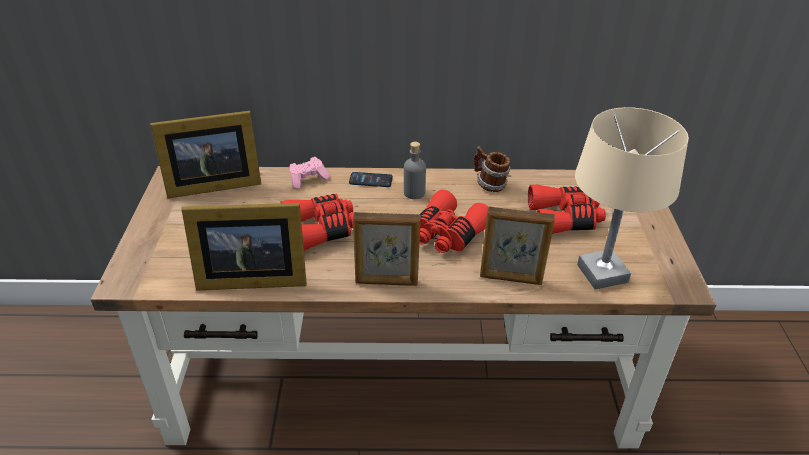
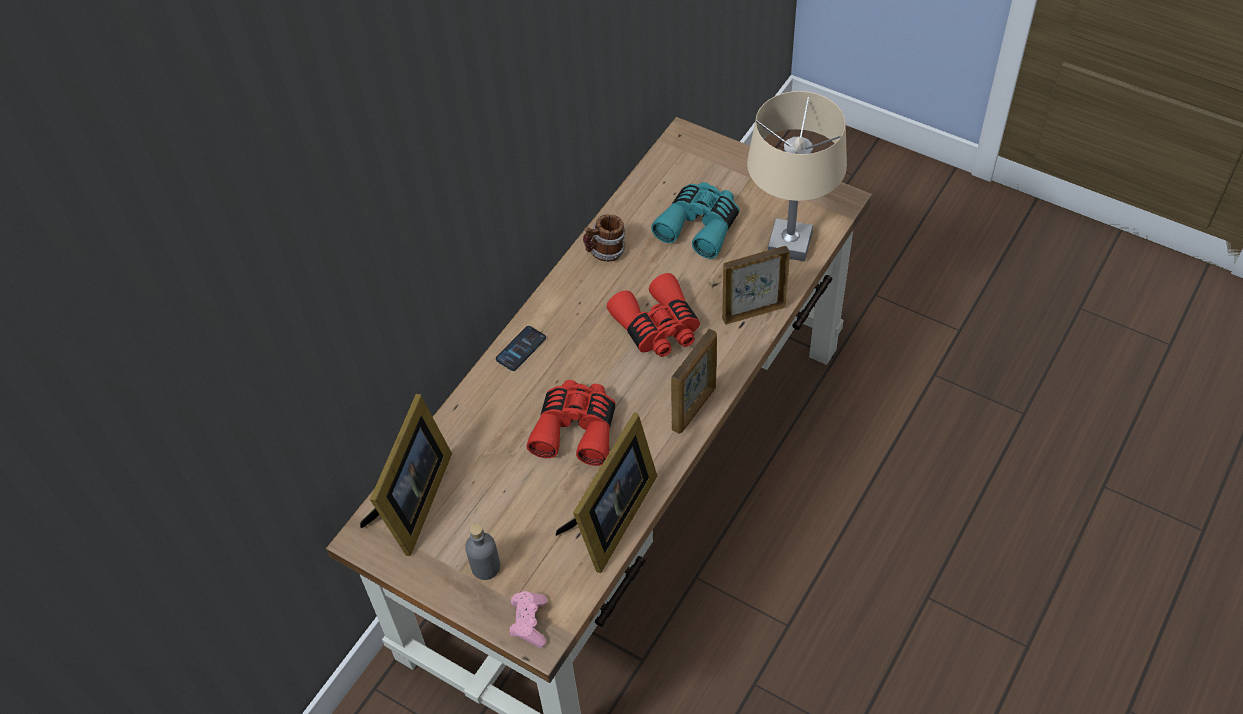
camera: 55 degrees left, 15 degrees up
(308, 179) = (475, 405): pink game controller -> pink game controller (529, 623)
(414, 193) = (572, 321): grey bottle -> grey bottle (485, 567)
(511, 279) = (753, 312): picture frame -> picture frame turned 150 degrees counterclockwise
(564, 219) = (700, 225): red binoculars -> turquoise binoculars

